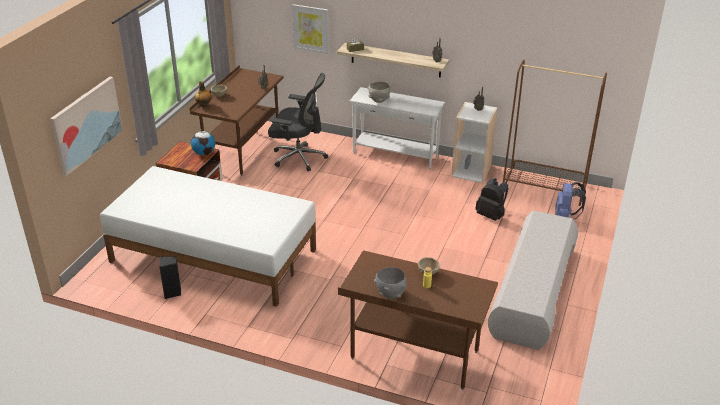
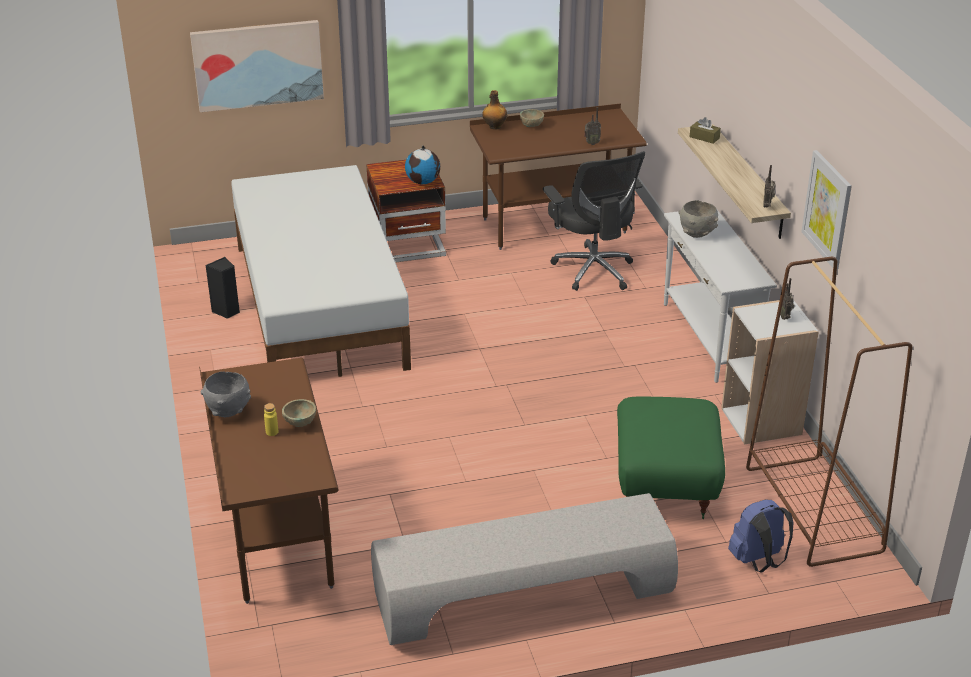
camera: 55 degrees right, 0 degrees up
(311, 28) = (692, 84): picture -> picture (827, 209)
(491, 215) = (666, 484): black backpack -> green ottoman

